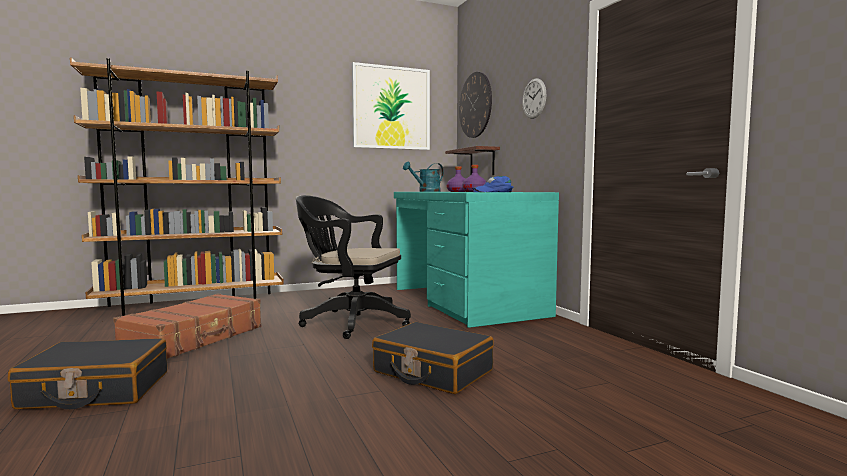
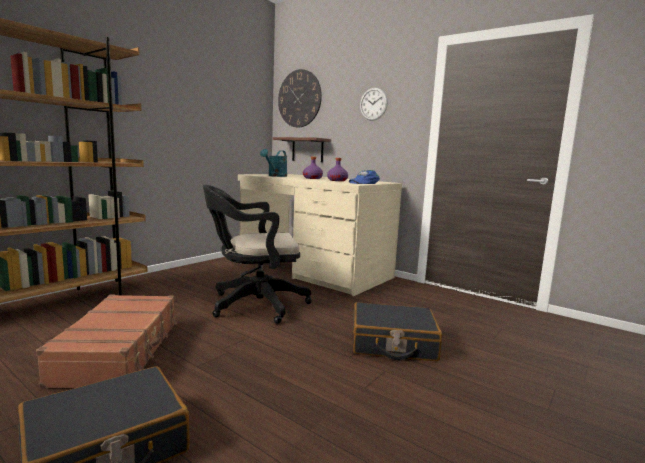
camera: 30 degrees left, 5 degrees up
(391, 108) = (224, 92): picture -> none
(465, 302) = (314, 270): turquoise desk -> beige desk

